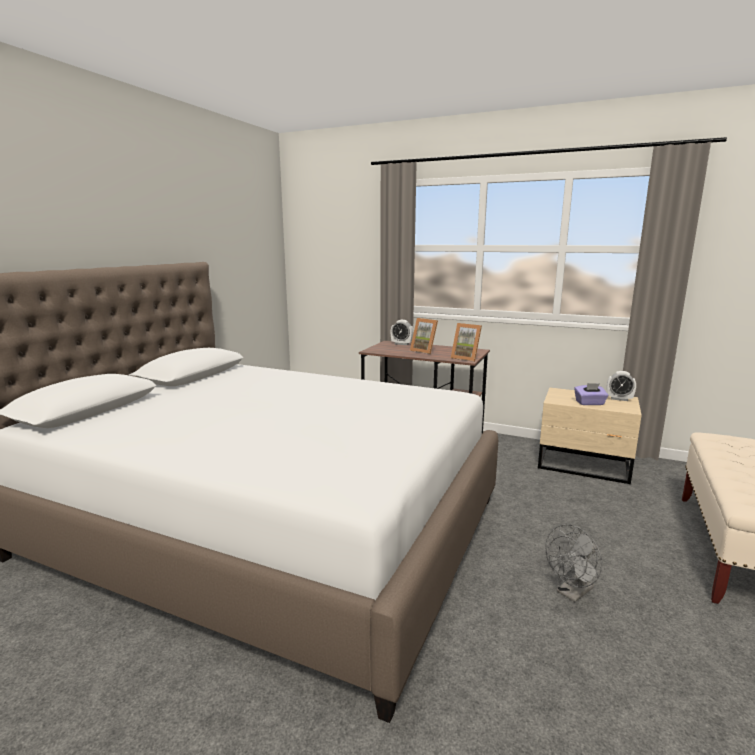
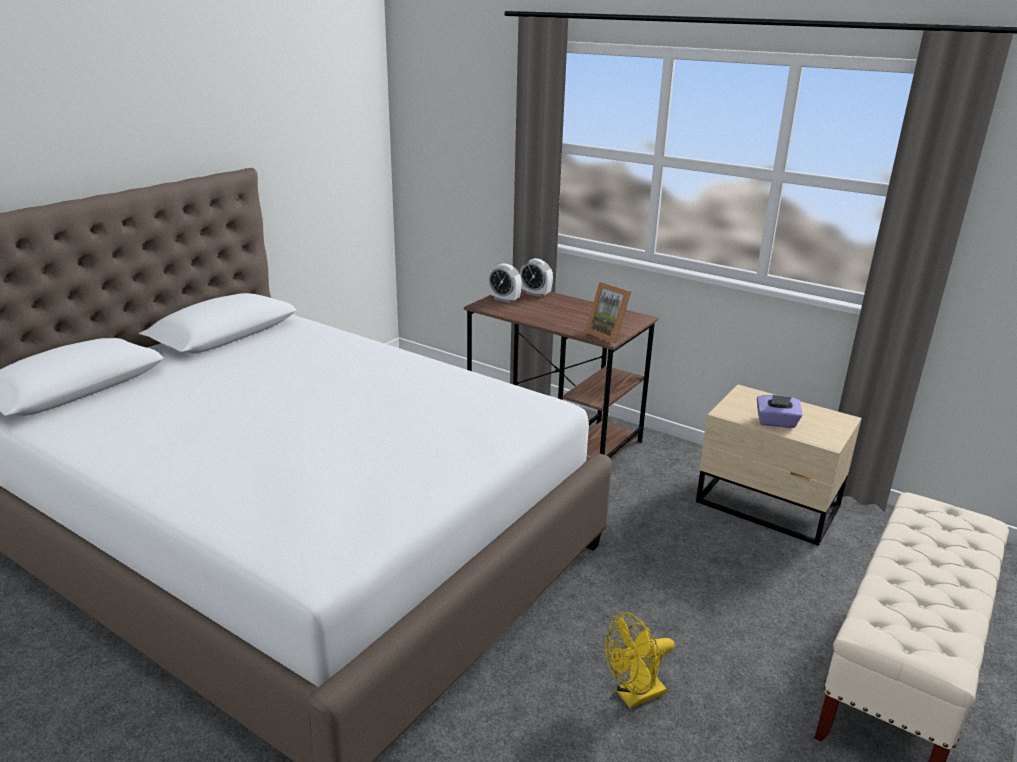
camera: 10 degrees right, 10 degrees up
(425, 351) = (559, 313): picture frame -> none
(572, 593) = (634, 696): grey fan -> yellow fan
(619, 399) = (828, 419): alarm clock -> alarm clock (504, 299)

